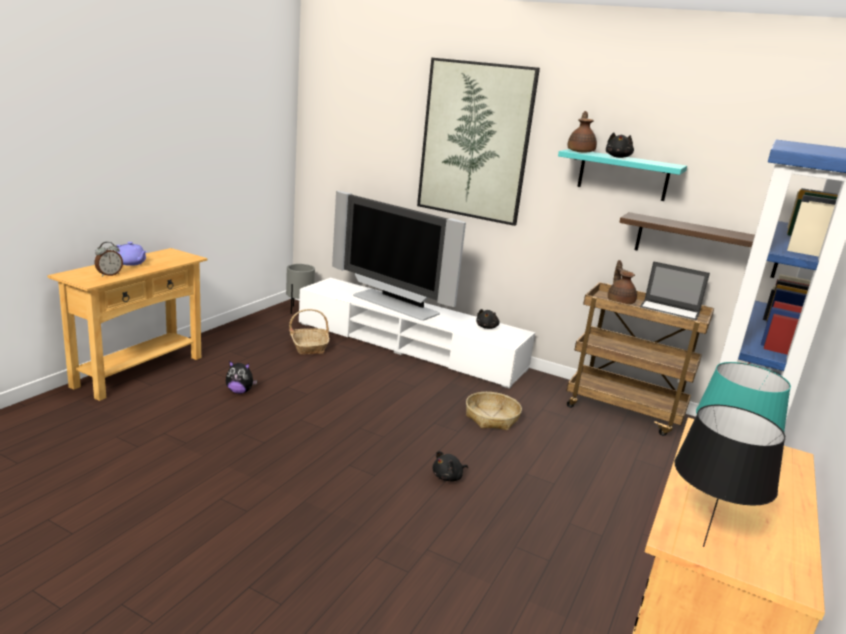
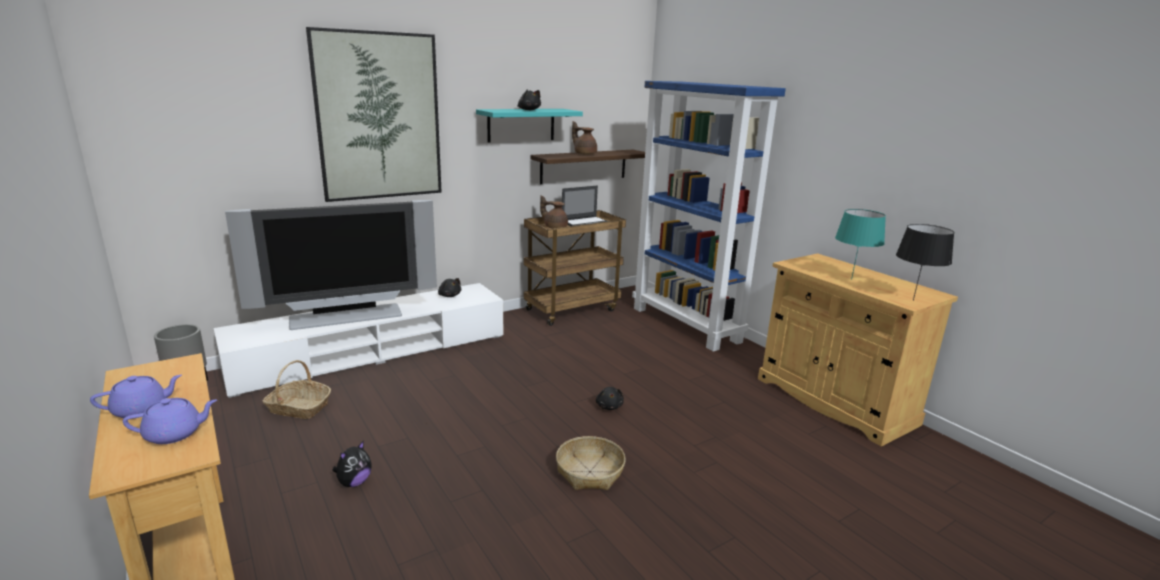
camera: 60 degrees left, 0 degrees up
(109, 274) = (175, 434): alarm clock -> purple teapot
(492, 418) = (539, 359): basket -> basket (590, 471)
(581, 152) = (498, 110): brown teapot -> brown teapot (584, 153)

